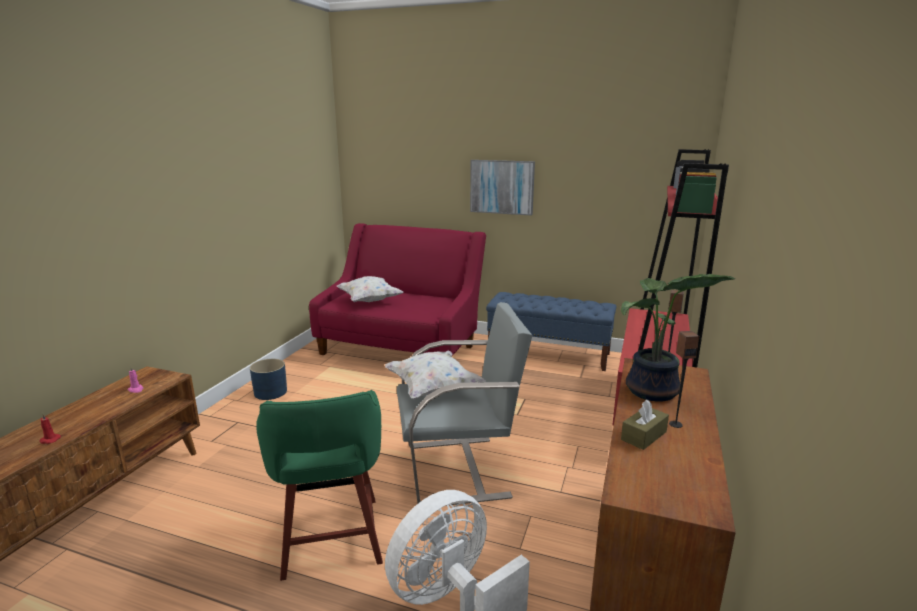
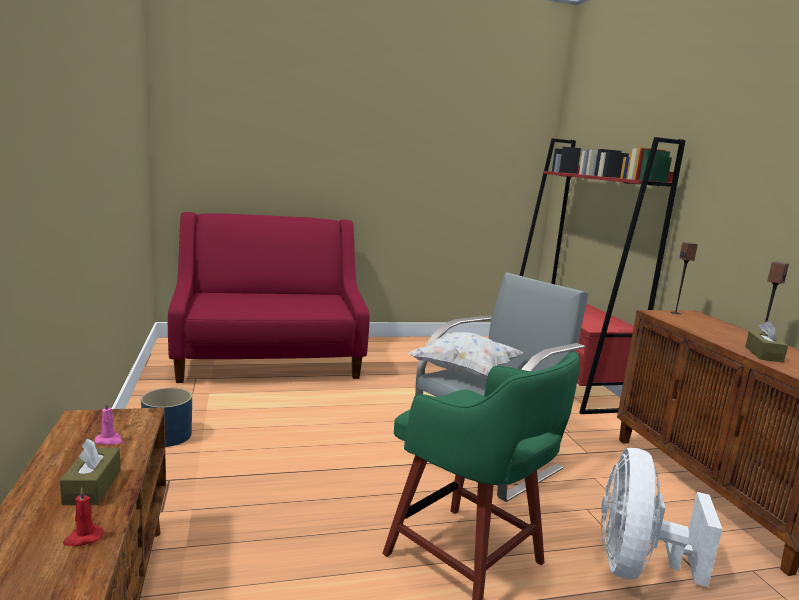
camera: 35 degrees left, 5 degrees down
(91, 414) = (92, 487): none -> brown tissue box
(369, 301) = (244, 304): white pillow -> none
(502, 187) = (367, 171): picture -> none
(549, 354) = (424, 345): blue bench -> none
(653, 393) = (705, 328): potted plant -> none

